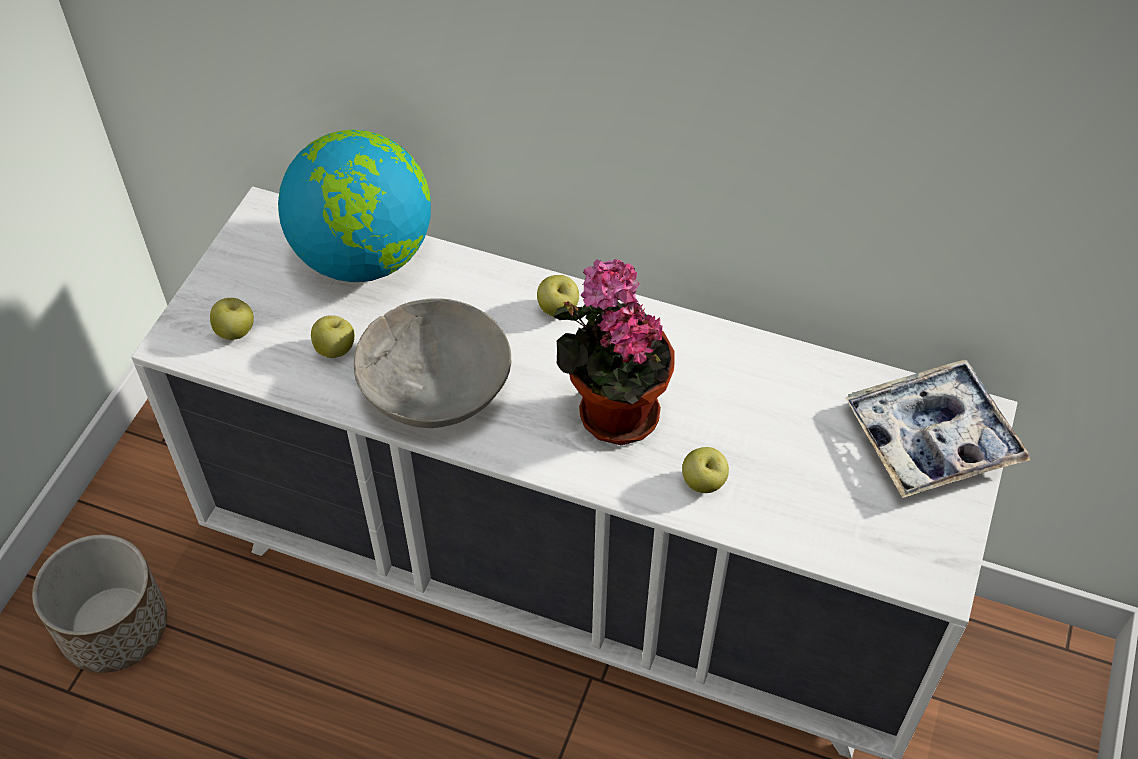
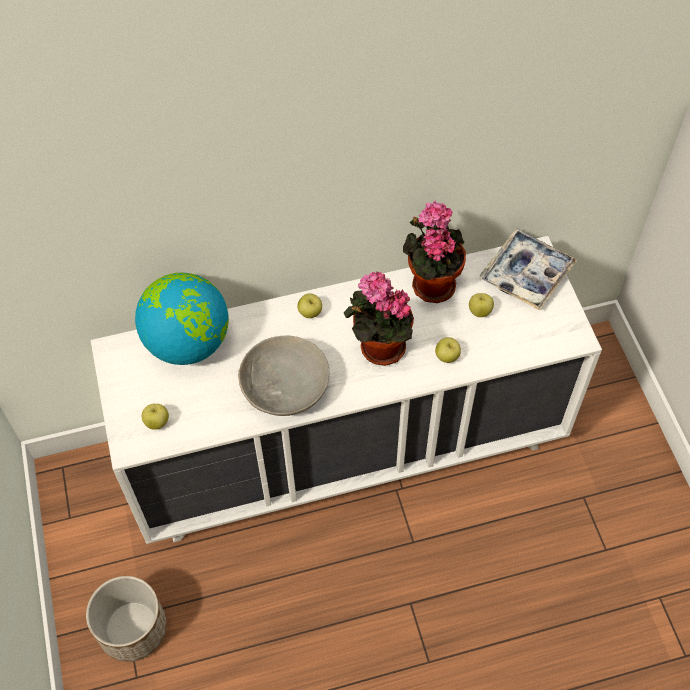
camera: 35 degrees left, 5 degrees up
(335, 349) = (218, 399): apple -> apple (480, 311)
(768, 367) = (431, 283): none -> potted plant

